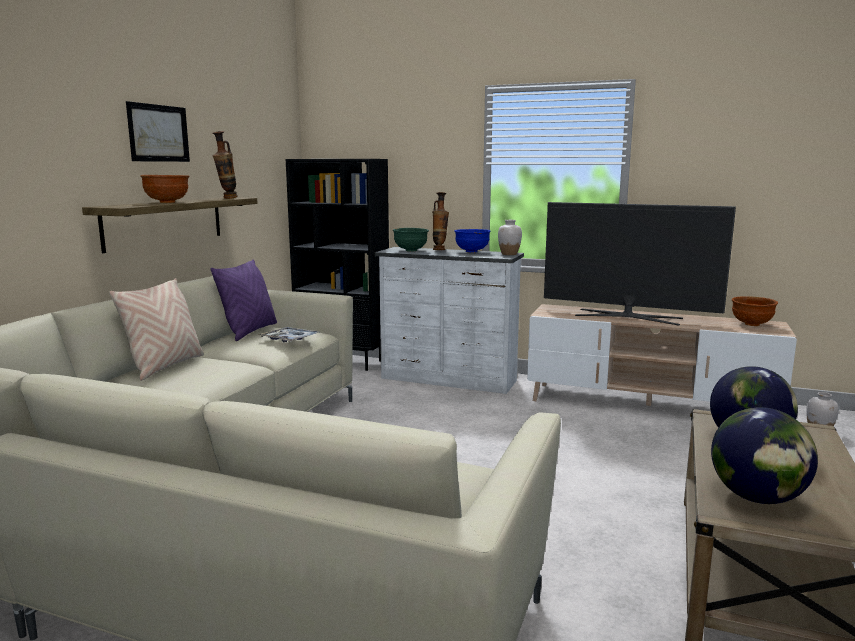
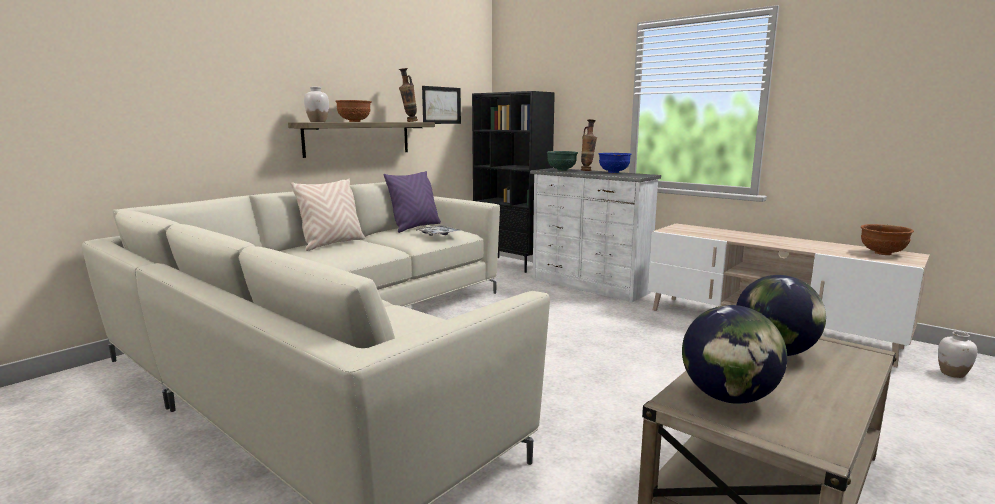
camera: 20 degrees right, 0 degrees up
(158, 133) = (356, 69): picture -> picture (441, 105)
(509, 254) = (644, 175): white vase -> white vase (318, 122)
(628, 317) = (750, 238): television -> none

